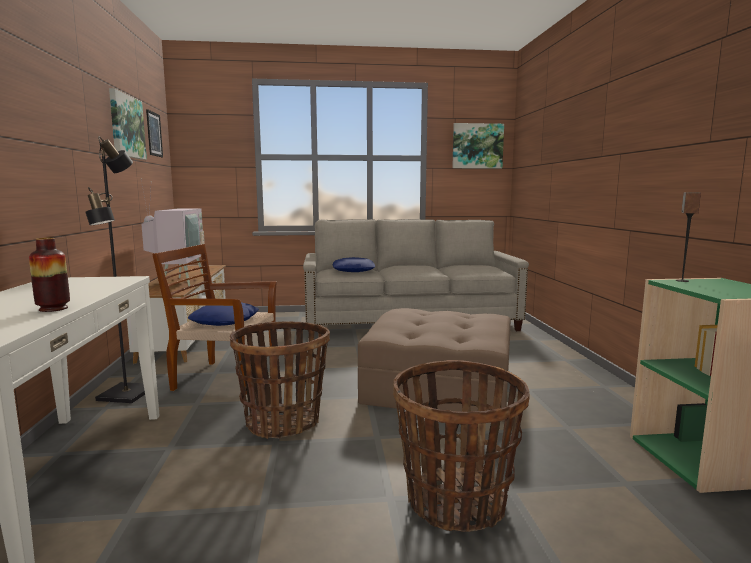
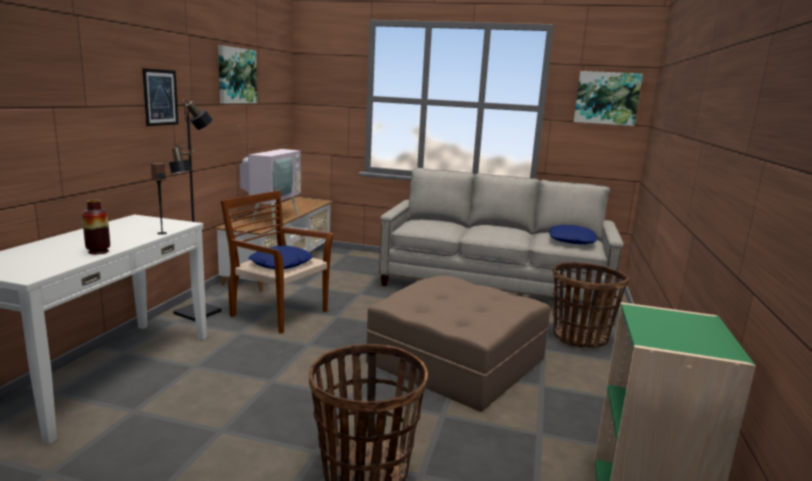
camera: 20 degrees right, 5 degrees up
(154, 134) = (272, 76): picture -> picture (160, 97)
(283, 422) = (291, 365): basket -> basket (580, 338)
(354, 270) = (435, 226): blue pillow -> blue pillow (572, 240)
(681, 280) = (655, 312): speaker -> speaker (162, 233)

